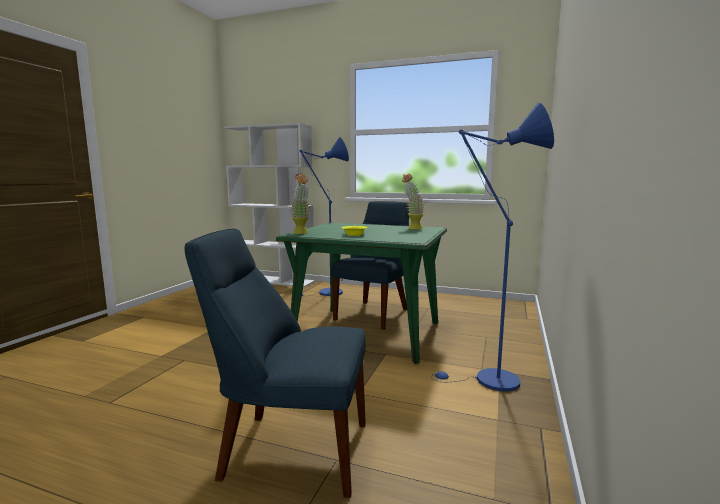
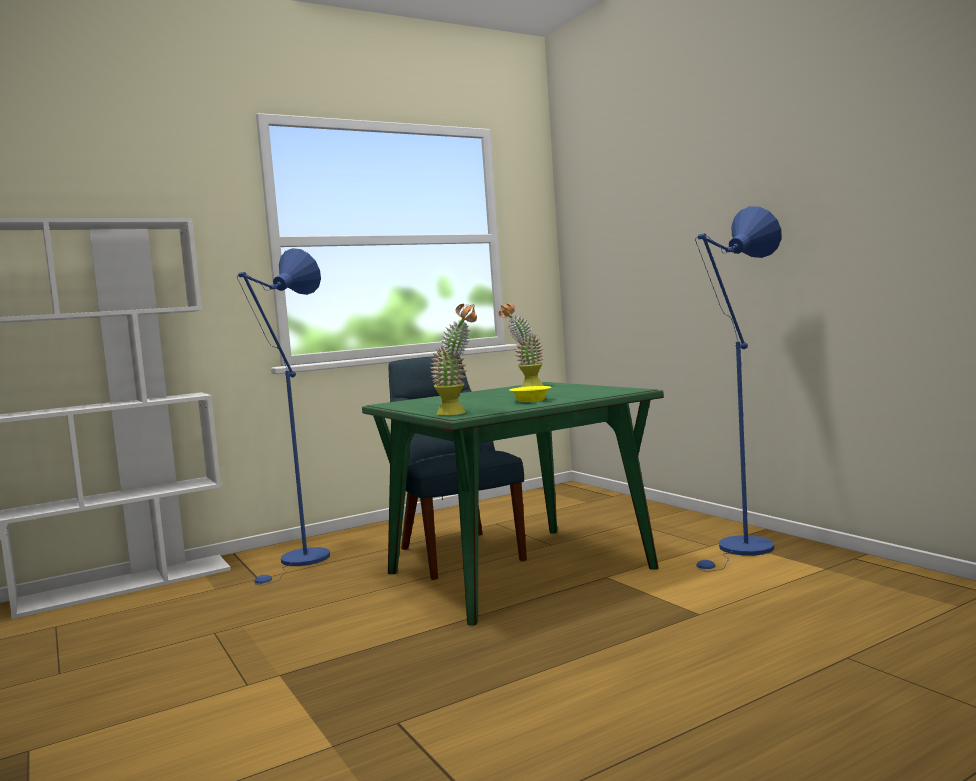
camera: 50 degrees left, 5 degrees down
(289, 450) = (805, 679): blue chair -> none

